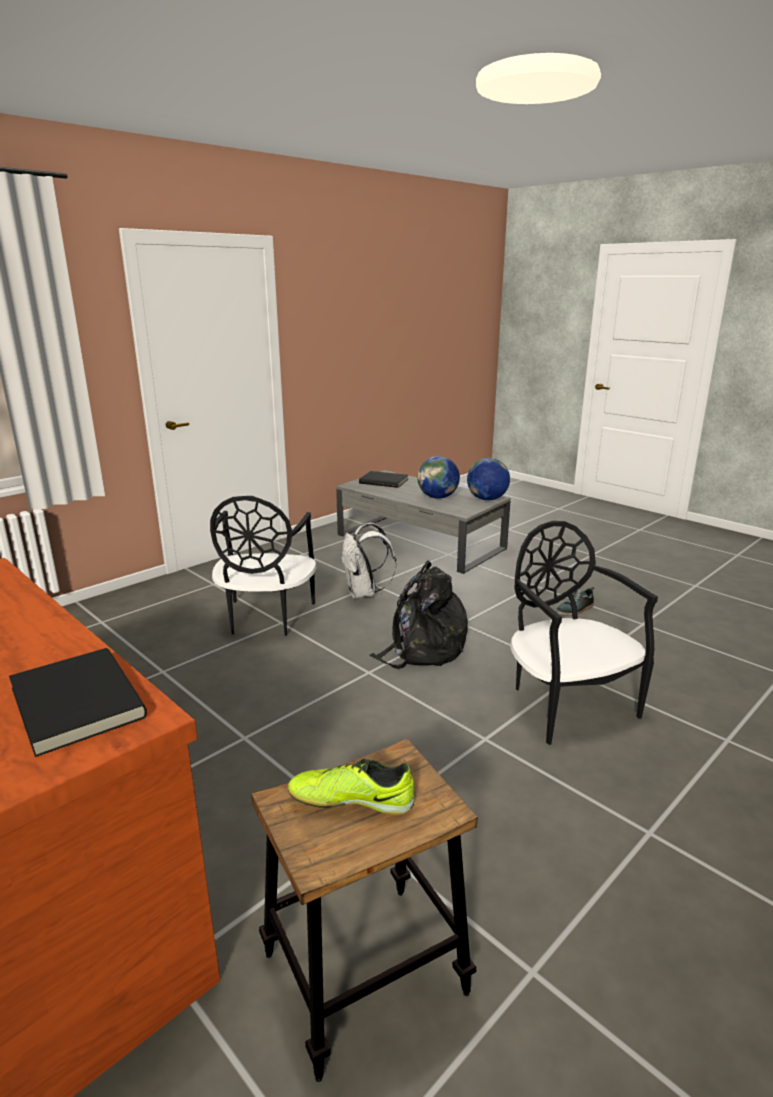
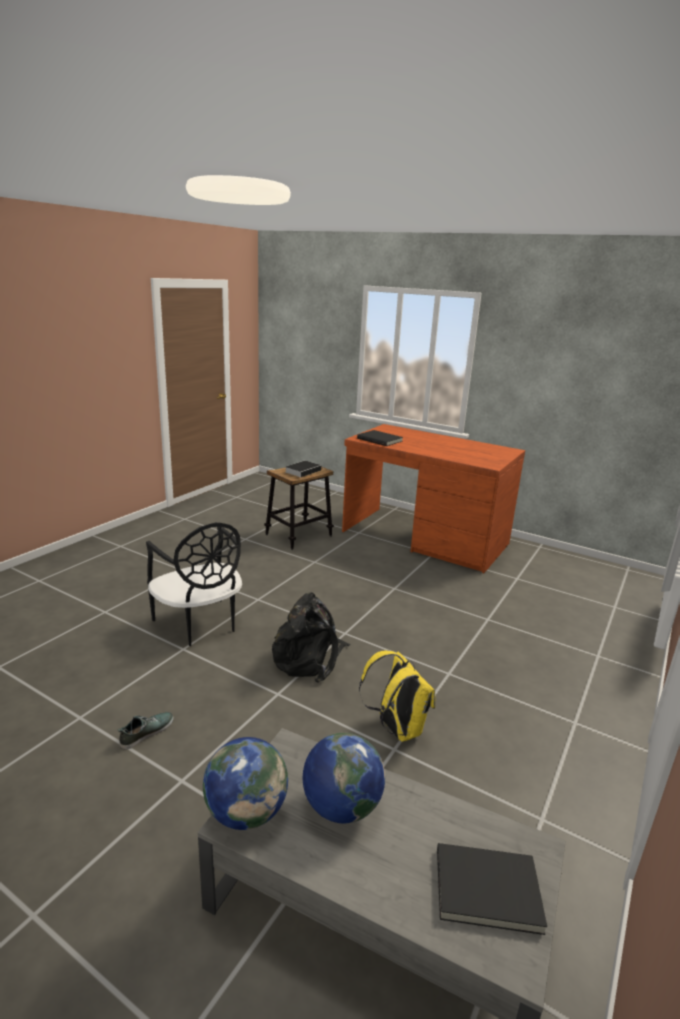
camera: 165 degrees right, 0 degrees up
(266, 618) = (466, 676): black chair -> none
(351, 800) = (303, 471): shoe -> book
(364, 593) = (396, 728): white backpack -> yellow backpack

